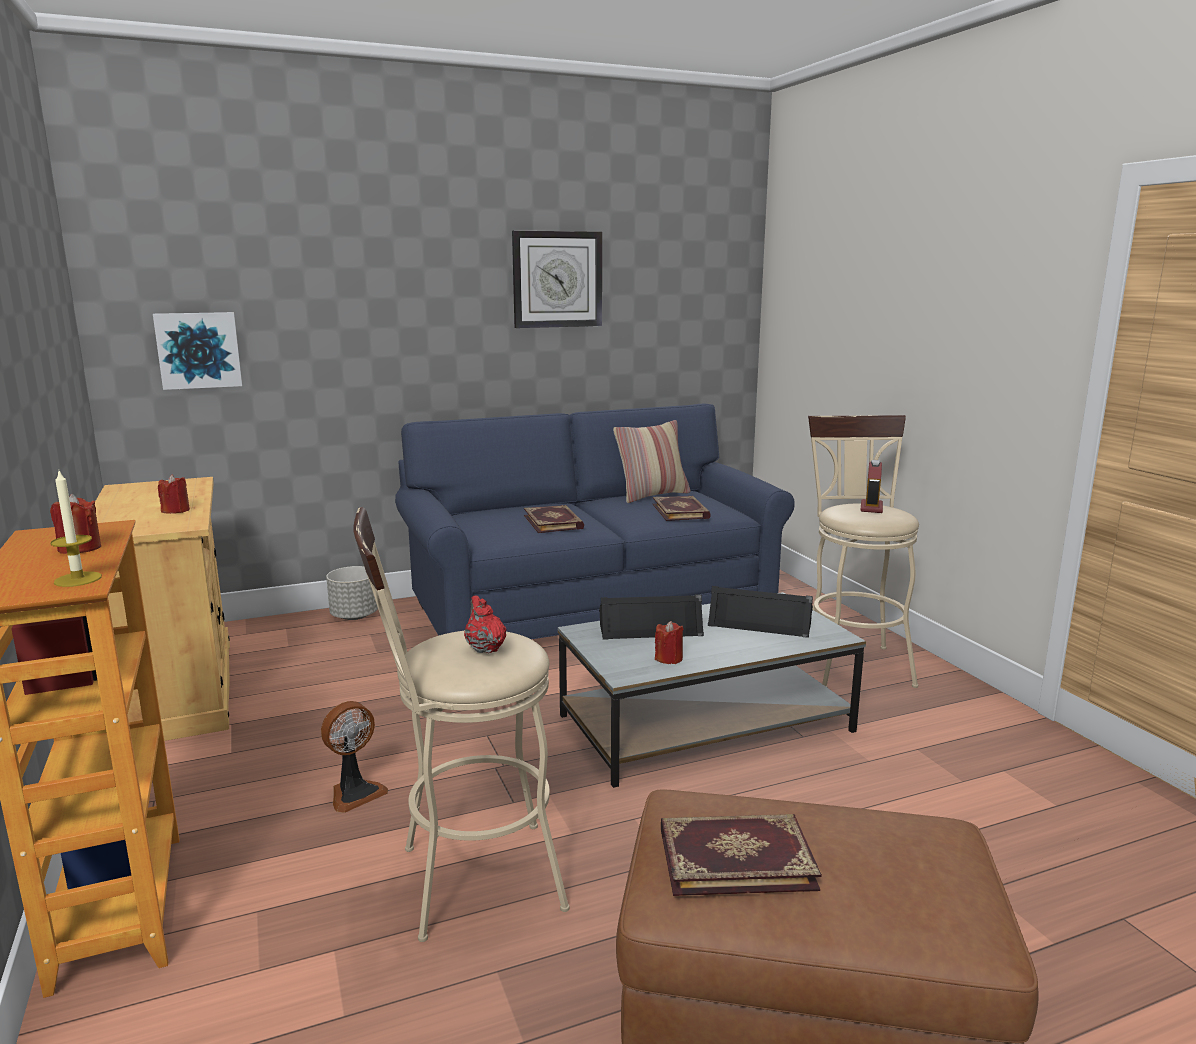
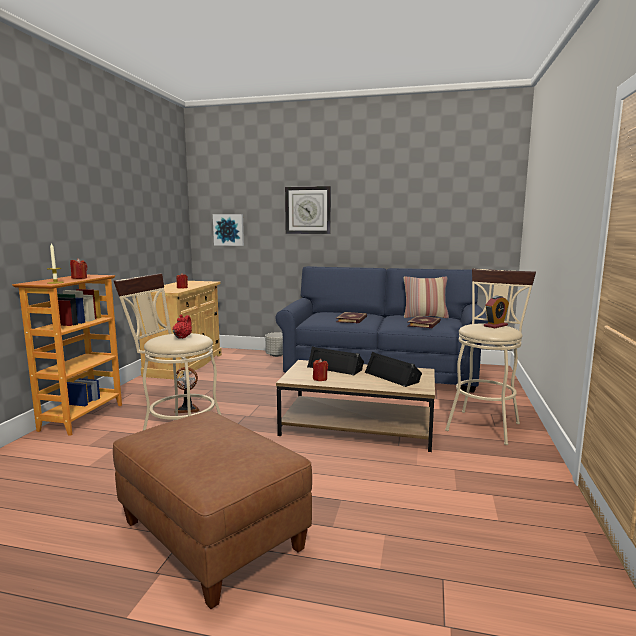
camera: 35 degrees right, 5 degrees down
(557, 279) = (391, 199): wall clock -> wall clock (308, 210)
(707, 722) = (359, 426): grey coffee table -> brown coffee table
(735, 857) = (179, 432): book -> none

